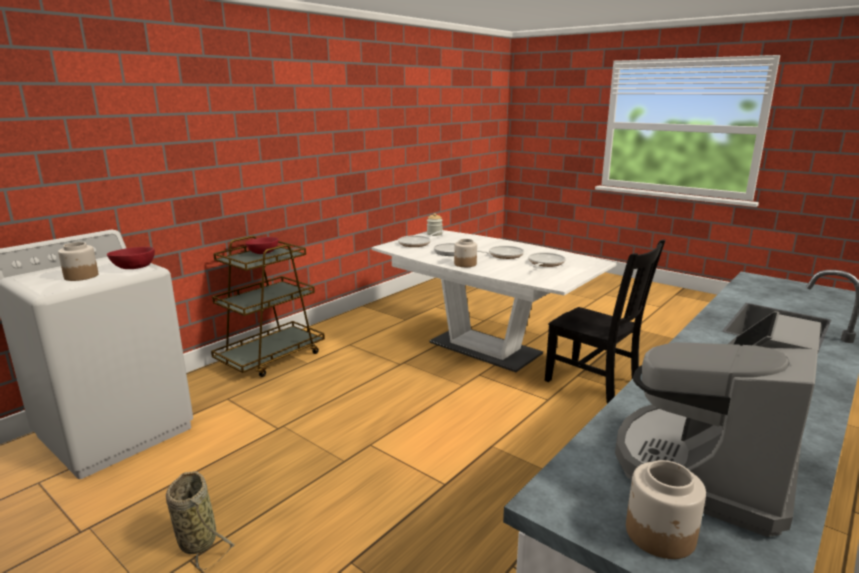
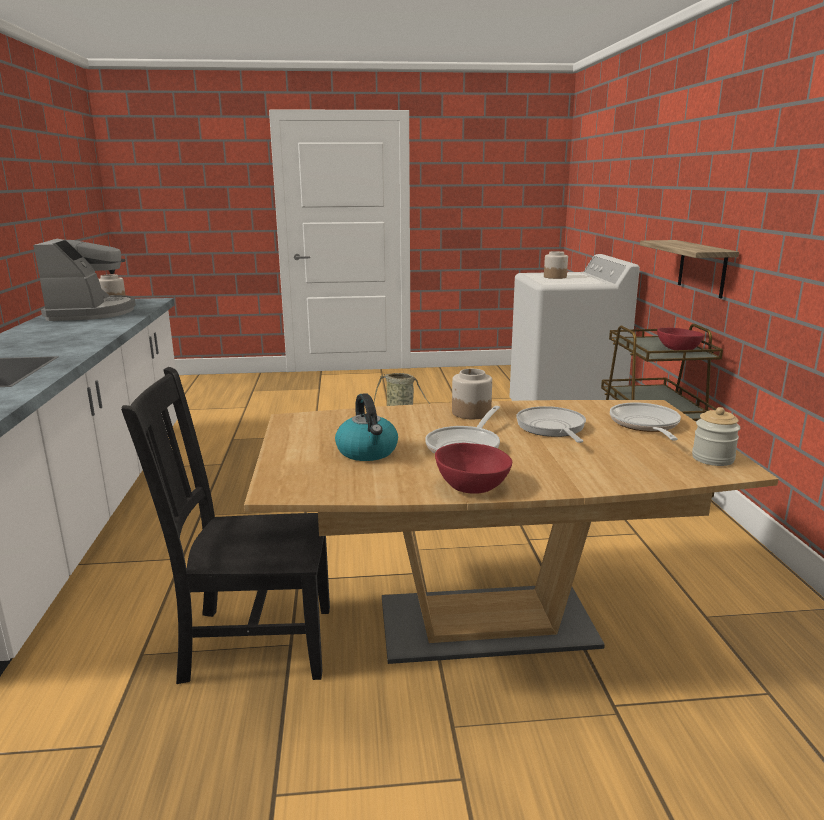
camera: 135 degrees right, 0 degrees up
(134, 268) = (556, 282): red bowl -> red bowl (471, 486)
(210, 201) = (702, 268): none -> shelf
(485, 348) = (486, 623): white dining table -> brown dining table
(545, 263) = (367, 452): frying pan -> kettle

